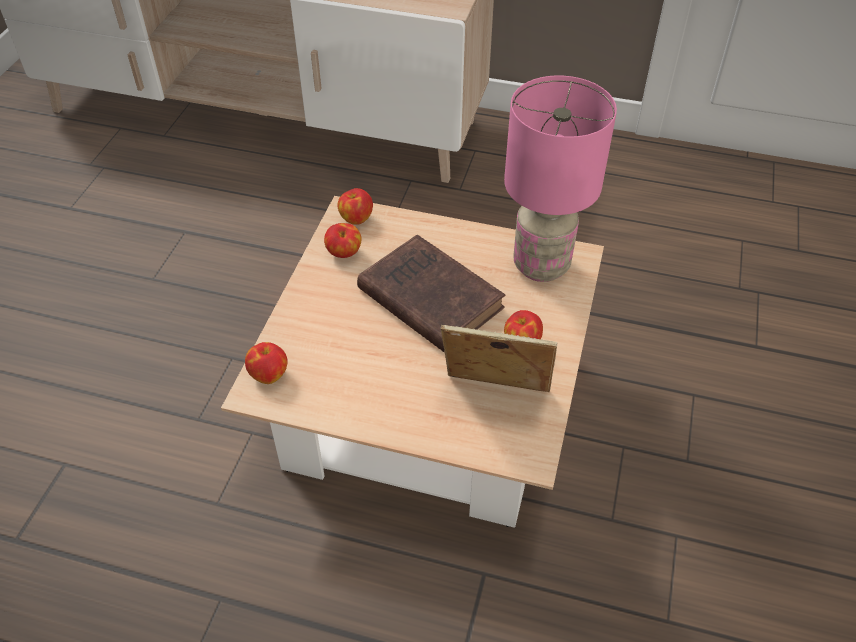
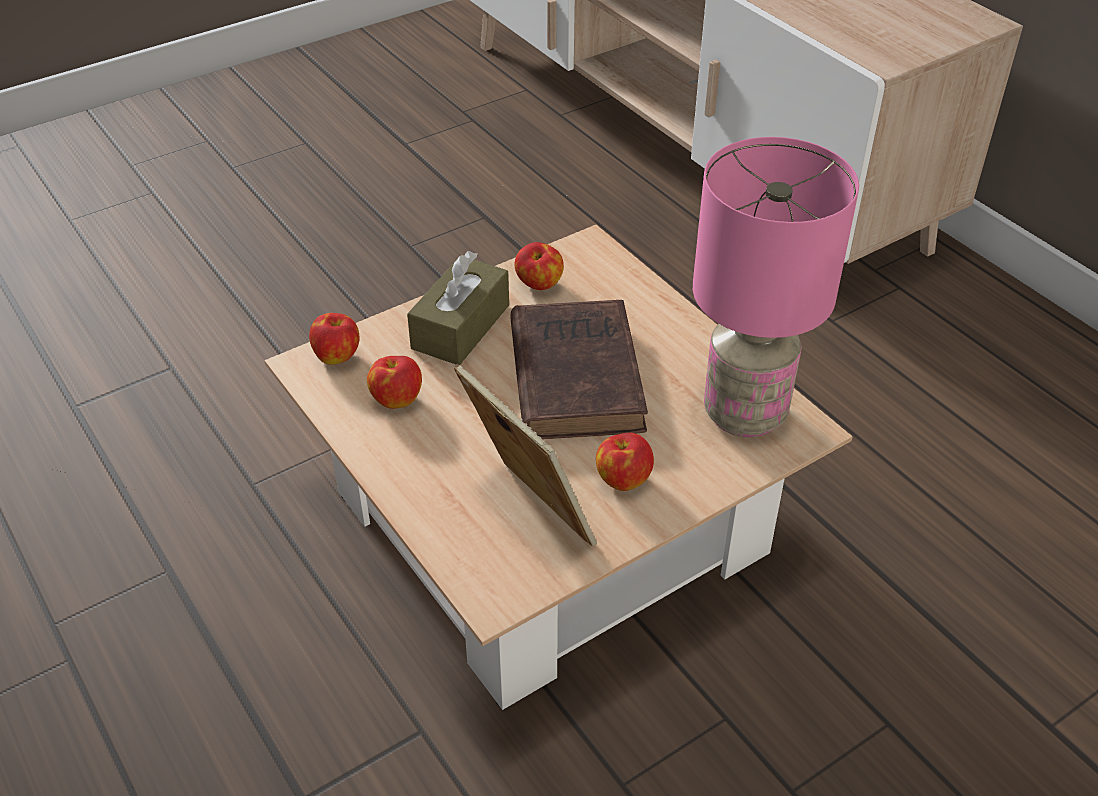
camera: 40 degrees right, 5 degrees down
(326, 308) = (460, 327): none -> brown tissue box
(356, 218) = (591, 257): apple -> apple (396, 399)

